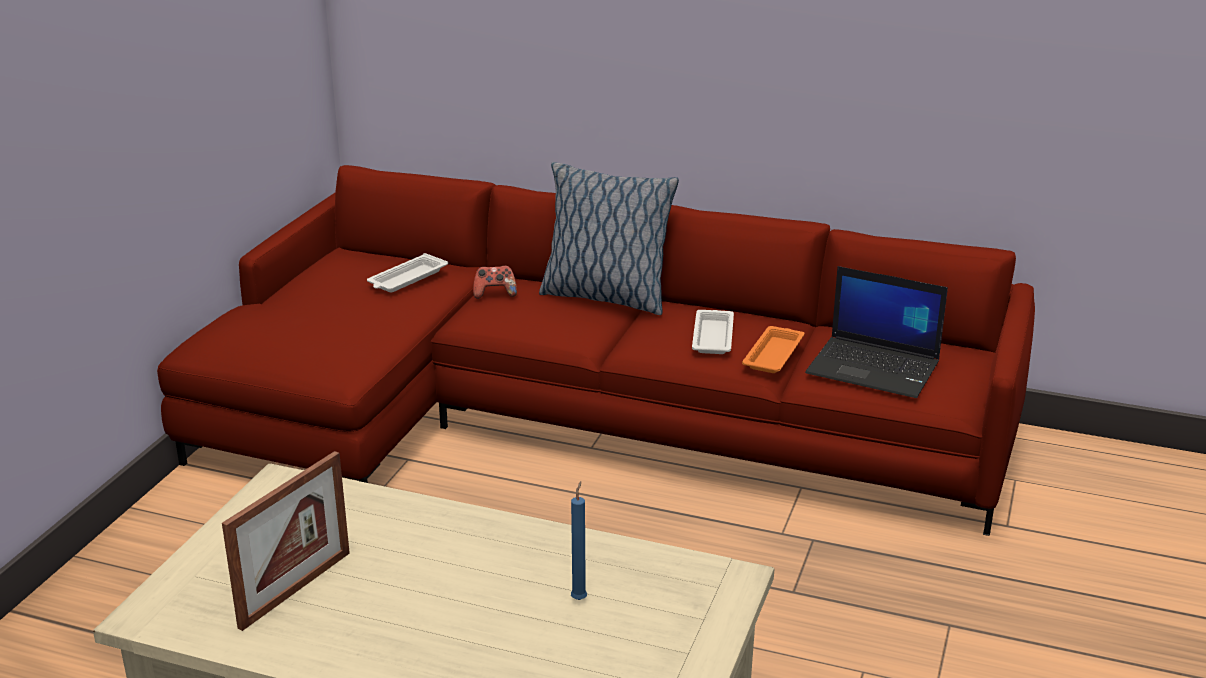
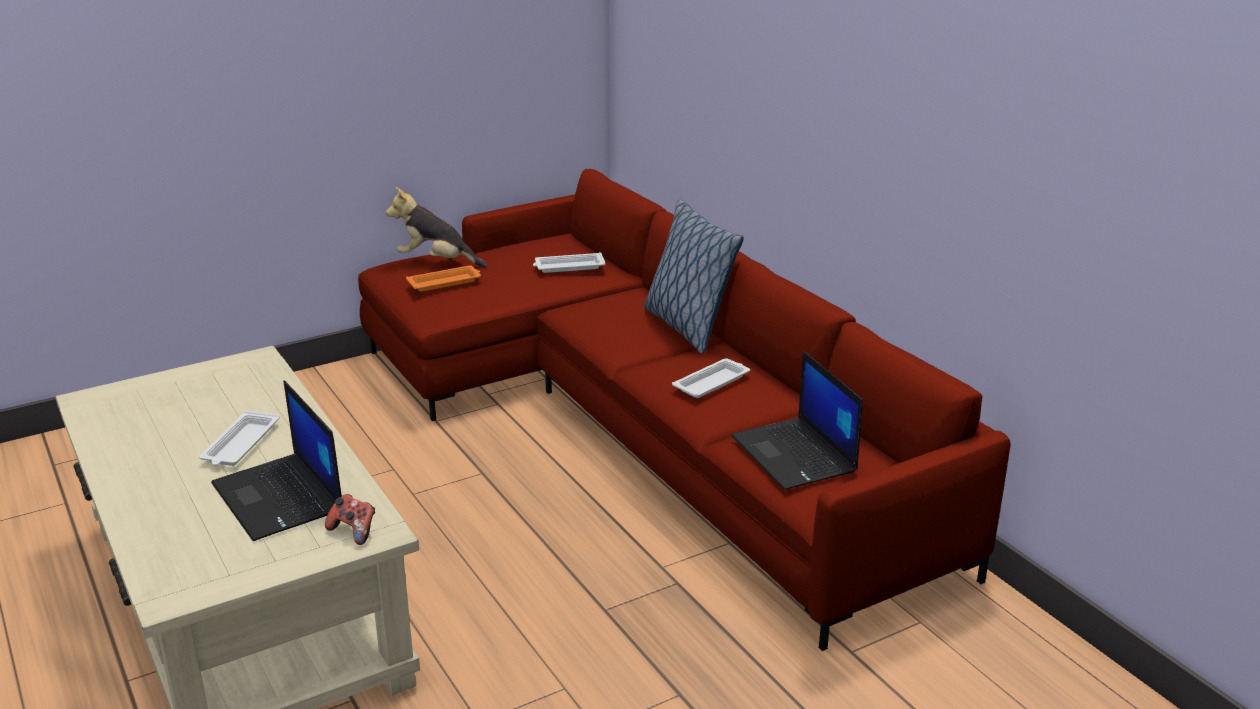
camera: 40 degrees right, 0 degrees up
(252, 319) = (436, 261): none -> plush toy
(295, 589) = (164, 420): picture frame -> none
(437, 572) = (240, 445): none -> white tray
(495, 293) = (614, 297): game controller -> game controller (353, 531)
(579, 598) = (280, 498): blue candle -> laptop
(774, 354) = (735, 413): orange tray -> orange tray (445, 282)

